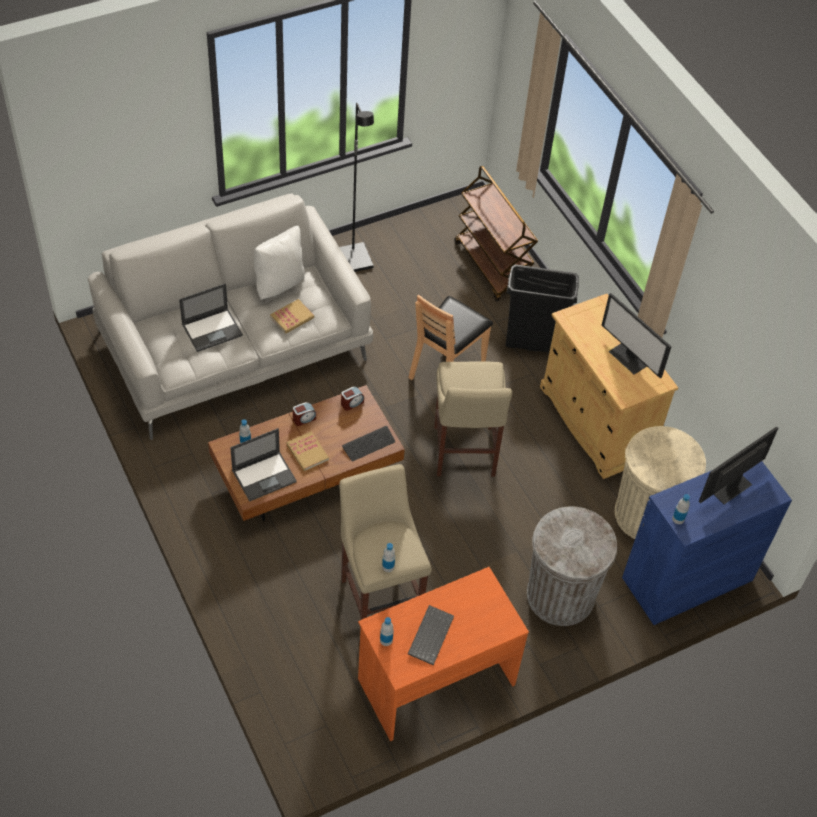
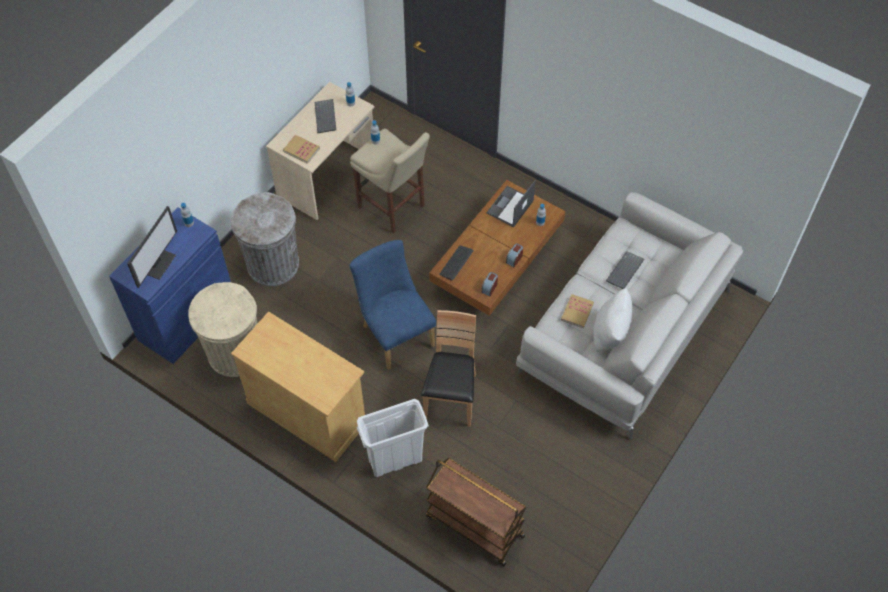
camera: 155 degrees right, 5 degrees up
(212, 329) = (625, 271): laptop -> keyboard
(307, 452) = (494, 236): book -> book (301, 150)
(357, 259) = (593, 467): black floor lamp -> none
(435, 680) = (328, 176): orange desk -> beige desk
(464, 454) = (395, 332): beige stool -> blue chair
(532, 343) = (395, 461): black trash can -> white trash can
(630, 357) = (280, 360): monitor -> none

